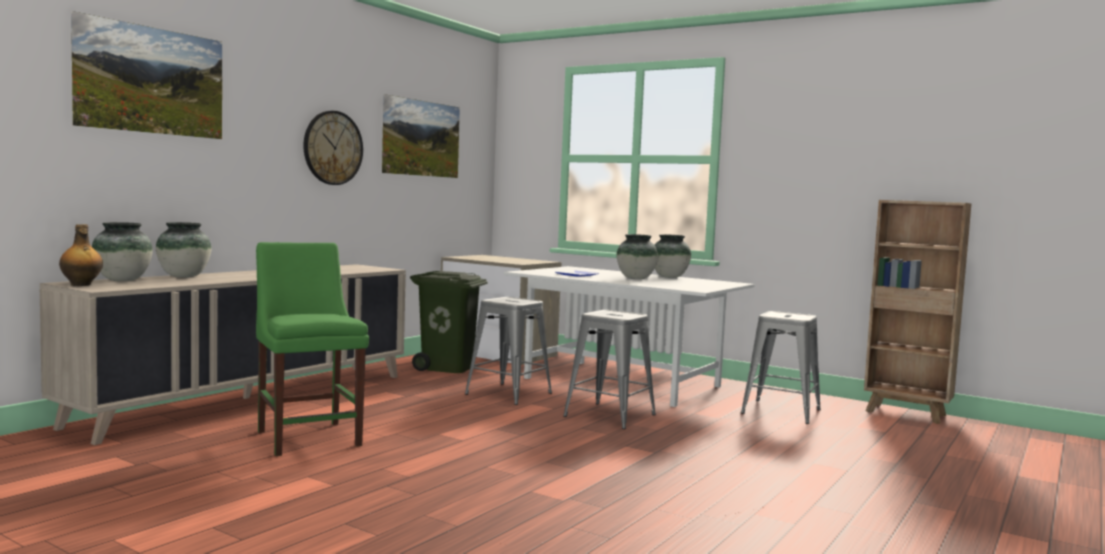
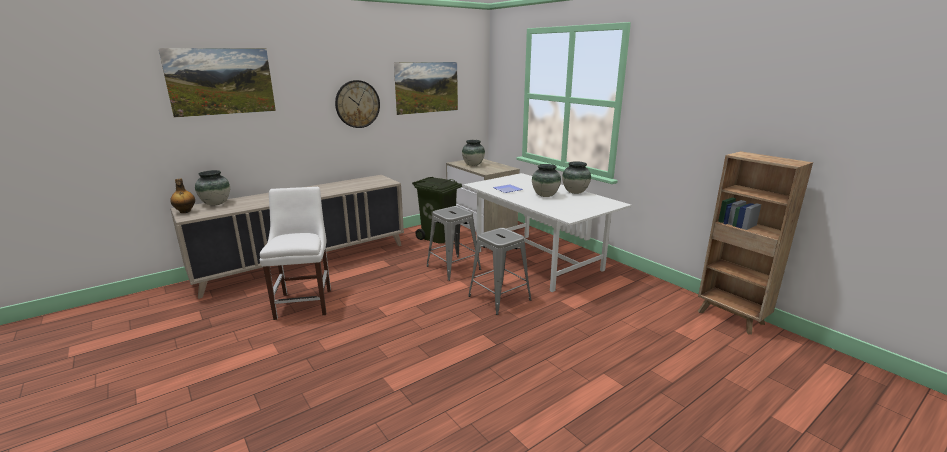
camera: 20 degrees right, 15 degrees up
(183, 276) = (255, 197): vase -> vase (473, 165)
(308, 436) = (305, 302): green chair -> white chair
(781, 411) = (627, 305): grey stool -> none

